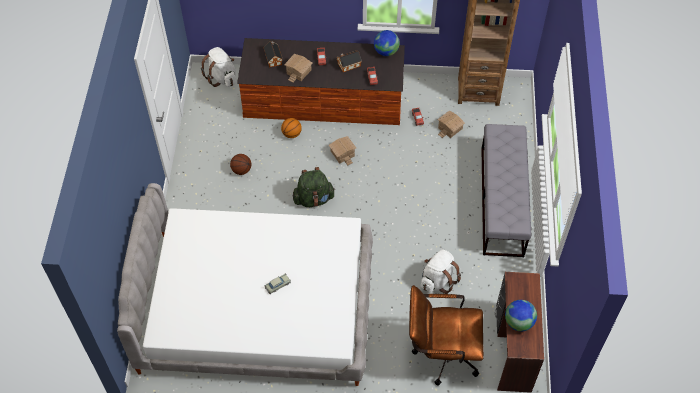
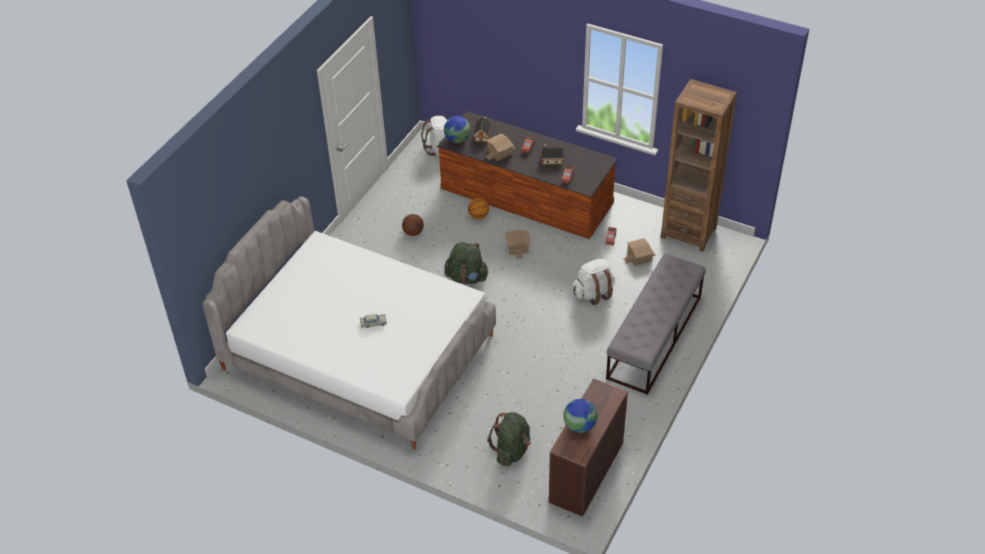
camera: 25 degrees right, 10 degrees down
(386, 51) = (595, 158): globe -> globe (457, 140)
(438, 280) = (547, 386): white backpack -> white backpack (593, 293)
(441, 353) = (512, 450): brown office chair -> green backpack

